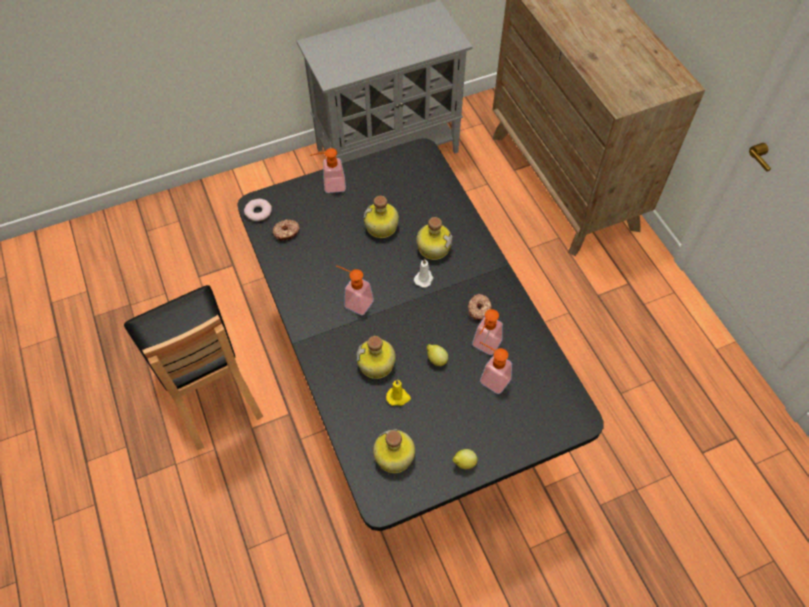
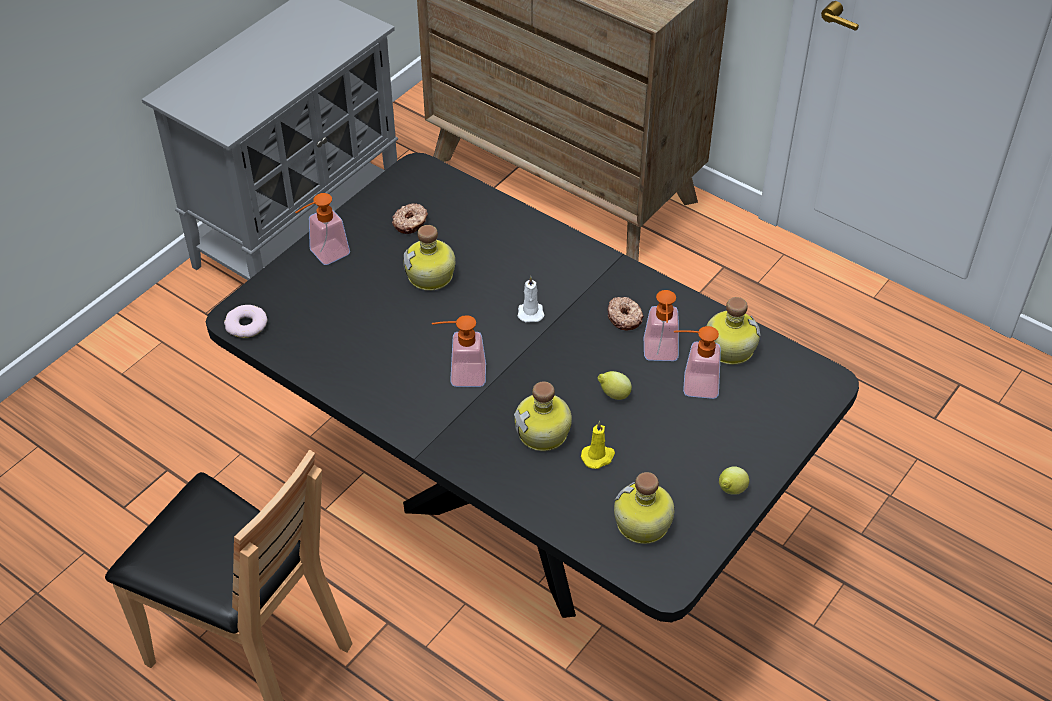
camera: 30 degrees left, 10 degrees down
(286, 232) = (306, 333): donut -> donut (410, 223)
(433, 247) = (515, 272): bottle -> bottle (728, 347)

